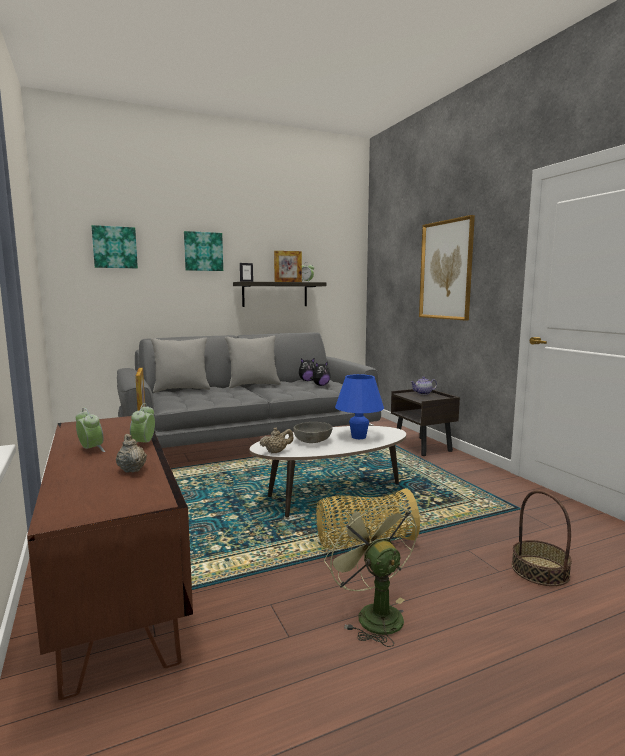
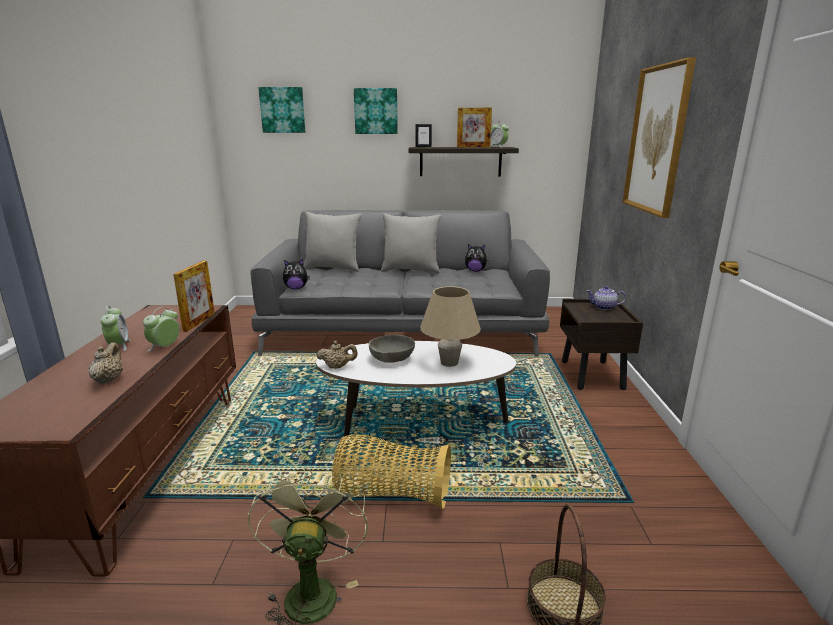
camera: 25 degrees right, 10 degrees up
(320, 385) = (481, 280): plush toy -> plush toy (296, 288)
(358, 437) = (449, 362): blue table lamp -> beige table lamp

